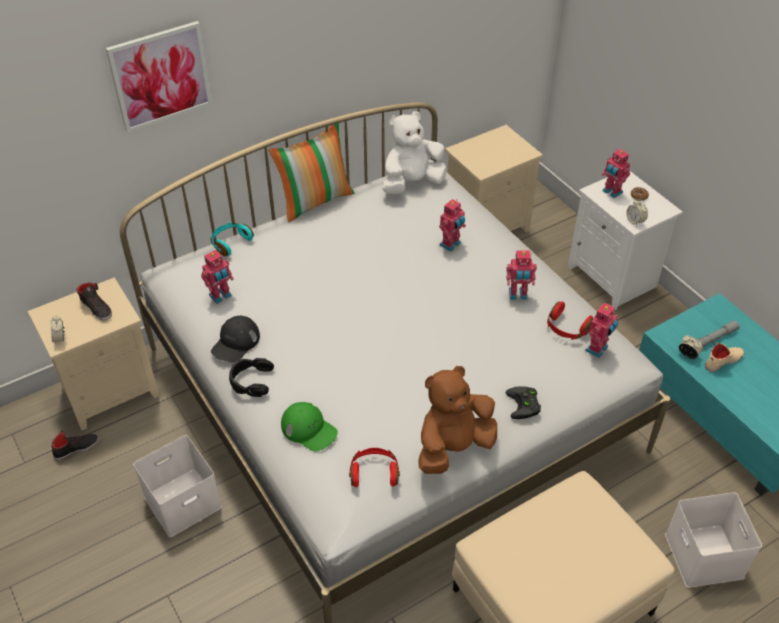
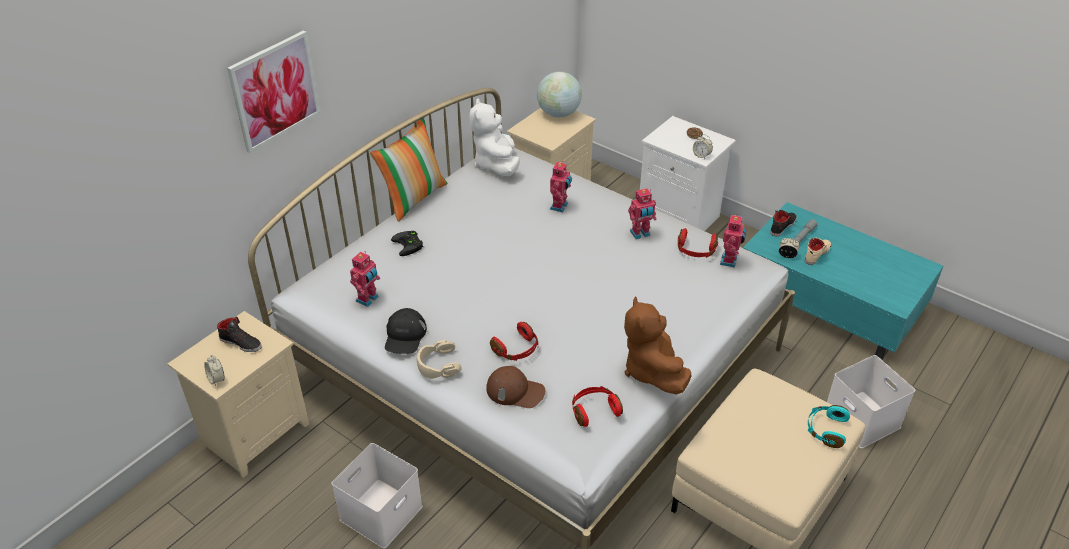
camera: 20 degrees left, 5 degrees down
(76, 448) = (245, 495): black shoe -> black shoe (782, 226)
(230, 243) = (351, 251): turquoise headphones -> turquoise headphones (825, 430)
(251, 381) = (438, 365): black headphones -> beige headphones
(309, 429) = (515, 391): green cap -> brown cap
(331, 386) = (517, 349): none -> red headphones
(412, 183) = (496, 164): white plush toy -> white plush toy turned 45 degrees counterclockwise
(453, 447) = (652, 371): brown plush toy -> brown plush toy turned 45 degrees counterclockwise
(507, 141) = (558, 114): none -> globe
(525, 405) = (694, 320): black game controller -> black game controller (409, 245)
(611, 192) = (670, 137): toy robot -> none

